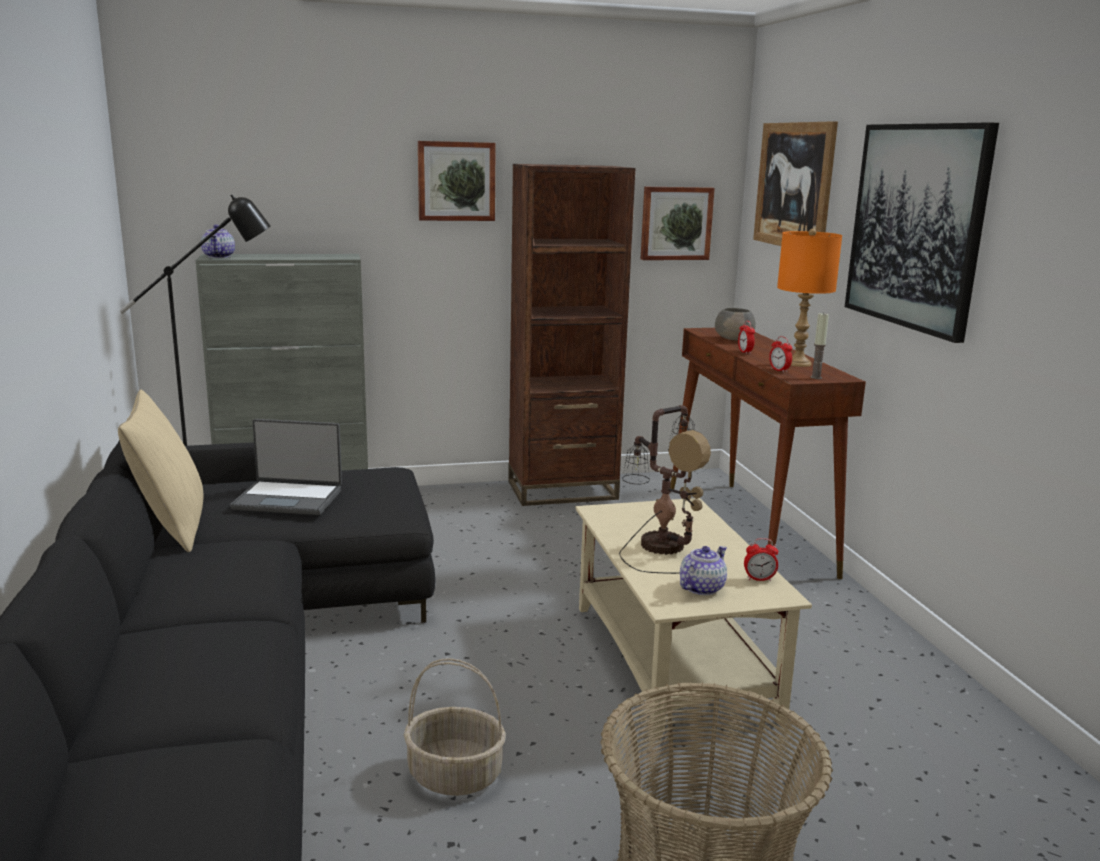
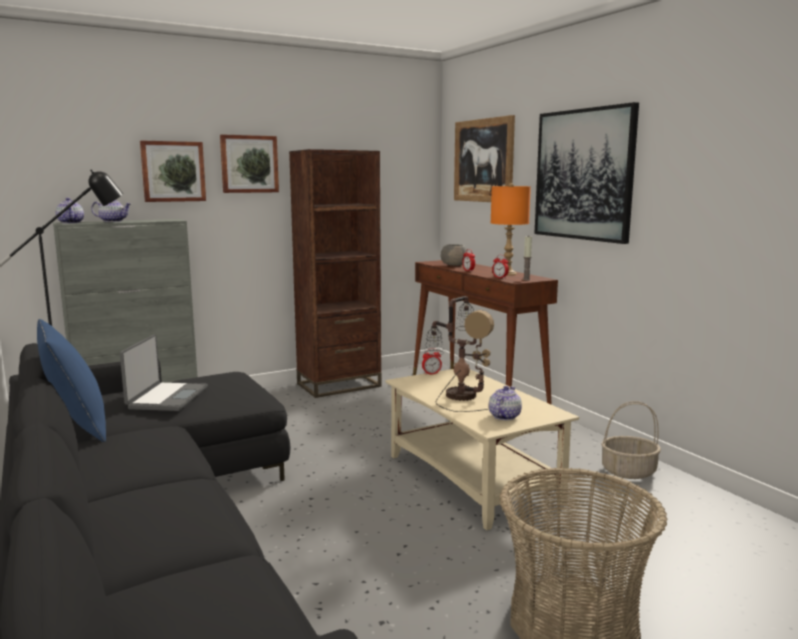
camera: 15 degrees left, 5 degrees down
(171, 527) = (77, 427): beige pillow -> blue pillow
(271, 256) = (113, 221): none -> teapot
(289, 499) = (166, 398): laptop -> laptop turned 75 degrees counterclockwise
(456, 774) = (360, 576): basket -> basket (629, 471)
(676, 223) = (400, 192): picture -> picture (173, 171)
(759, 579) = (537, 407): alarm clock -> alarm clock (431, 374)

